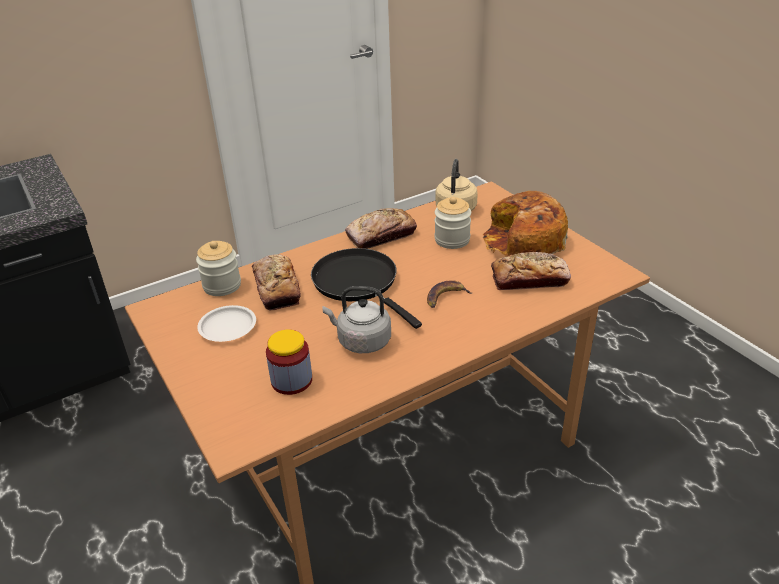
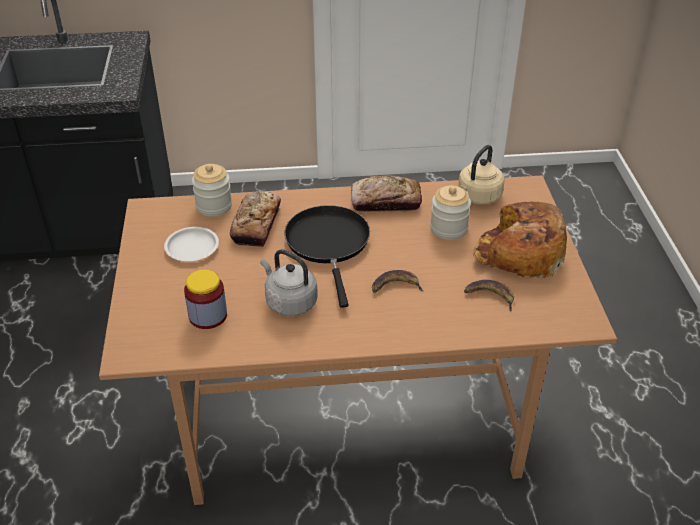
camera: 25 degrees right, 5 degrees up
(529, 279) = (489, 296): bread -> banana

